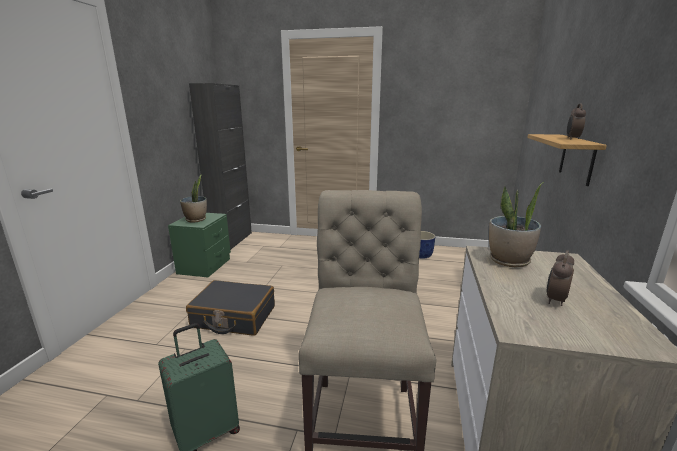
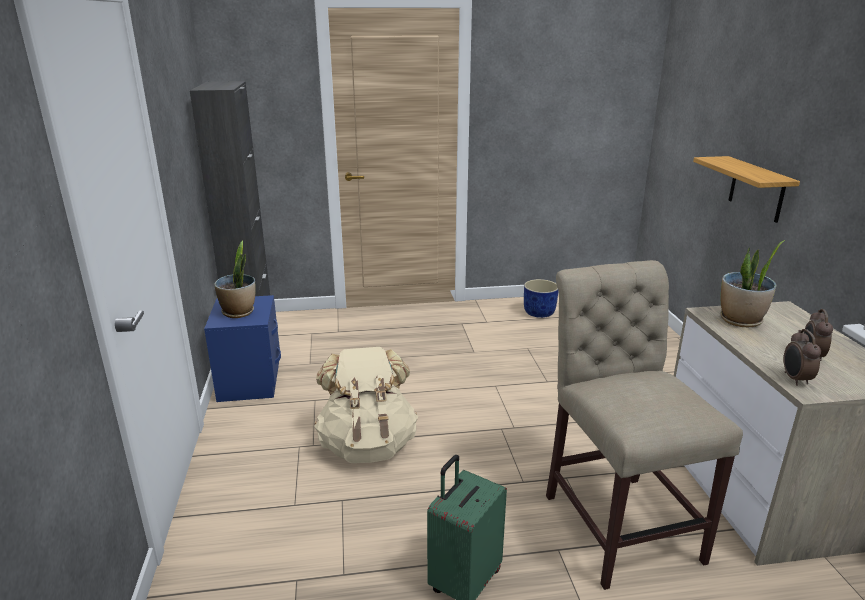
camera: 20 degrees left, 5 degrees up
(204, 266) = (250, 381): green nightstand -> blue nightstand
(234, 317) = (368, 445): black suitcase -> beige backpack
(572, 139) = (754, 168): alarm clock -> alarm clock (795, 379)

